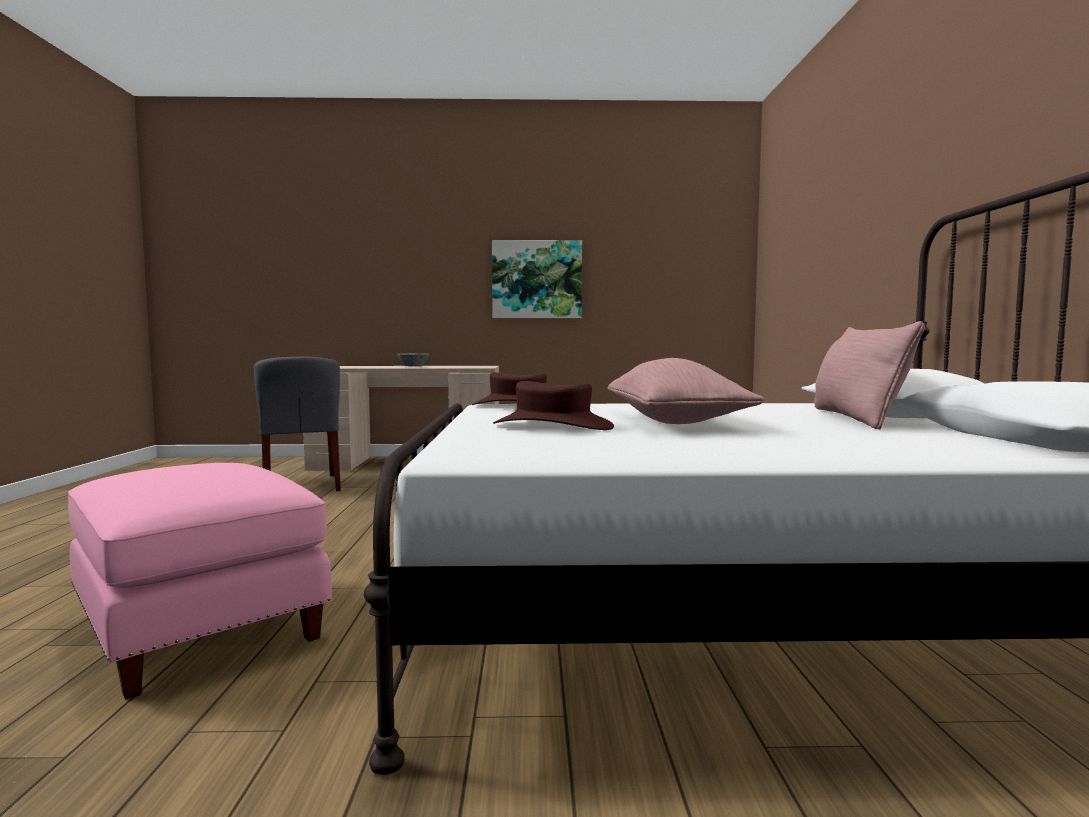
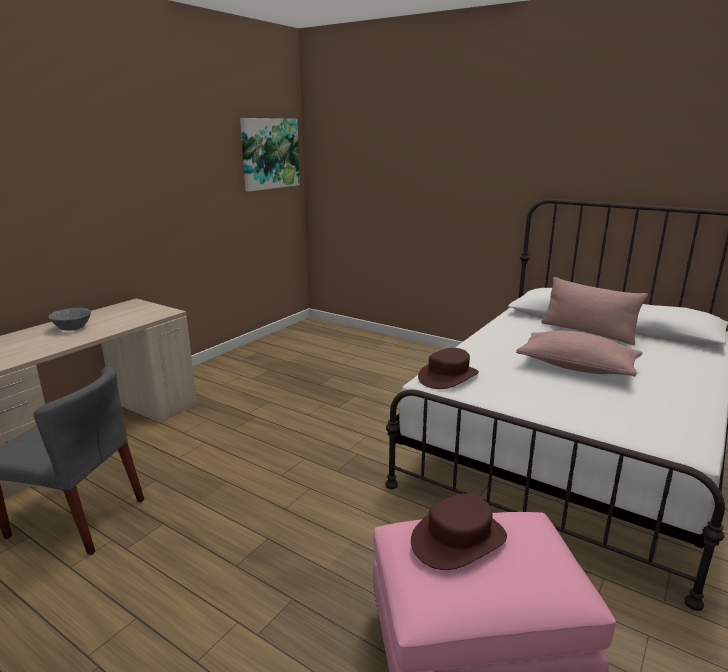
camera: 55 degrees left, 15 degrees up
(537, 279) = (157, 201): picture -> picture (270, 153)
(553, 426) = (577, 398): brown hat -> brown hat (458, 539)

